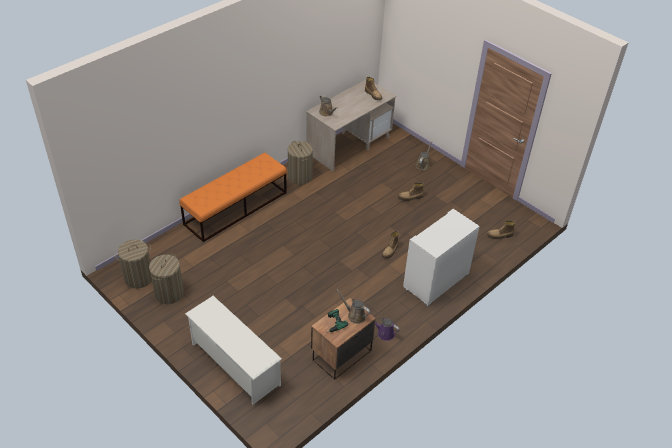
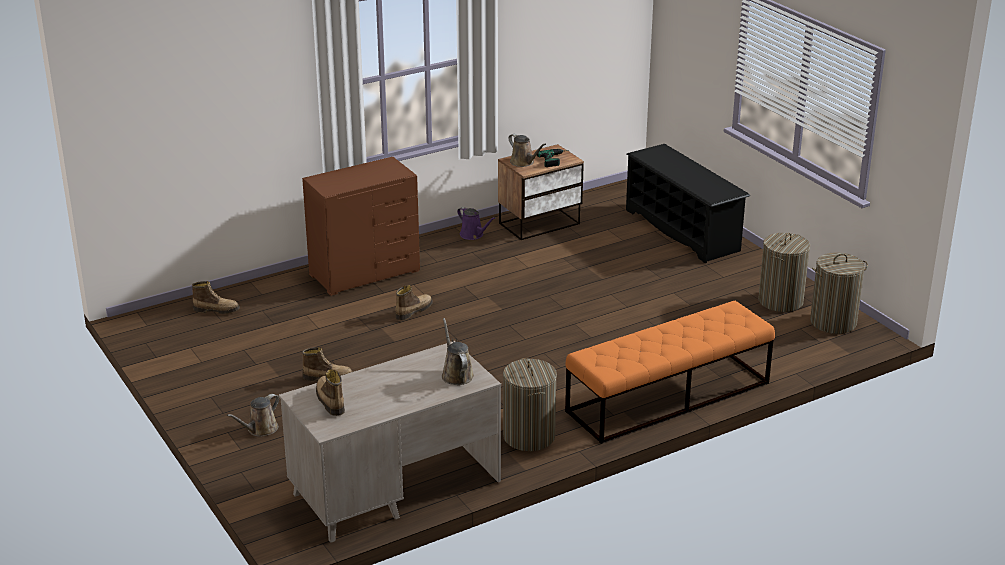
camera: 165 degrees left, 15 degrees down
(234, 364) = (682, 230): white shoe rack -> black shoe rack
(436, 281) = (364, 272): white dresser -> brown dresser

